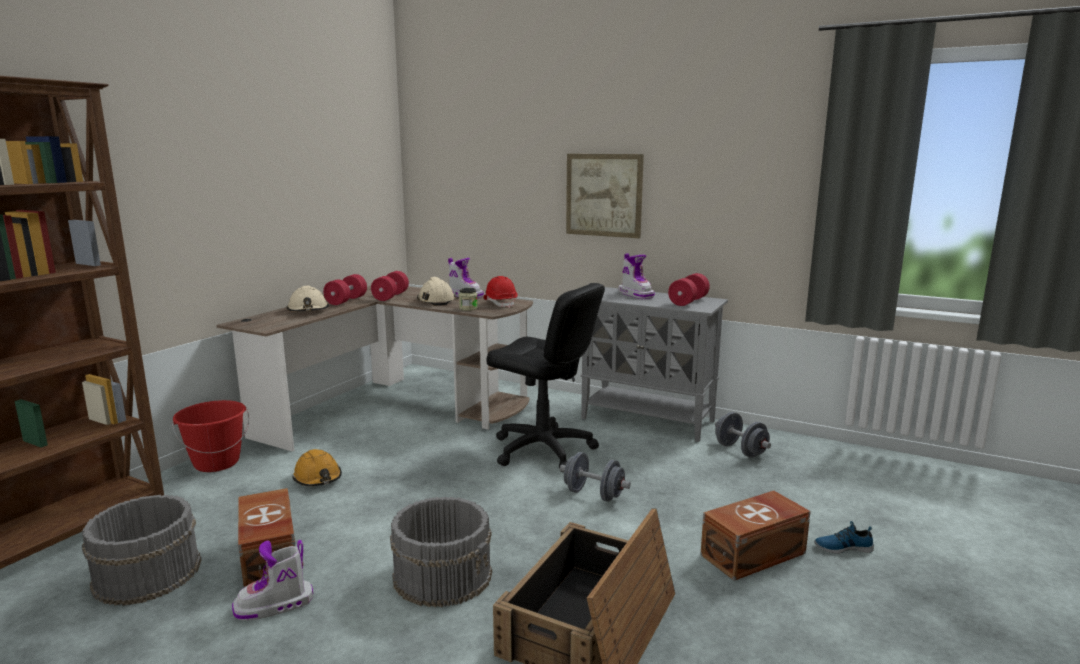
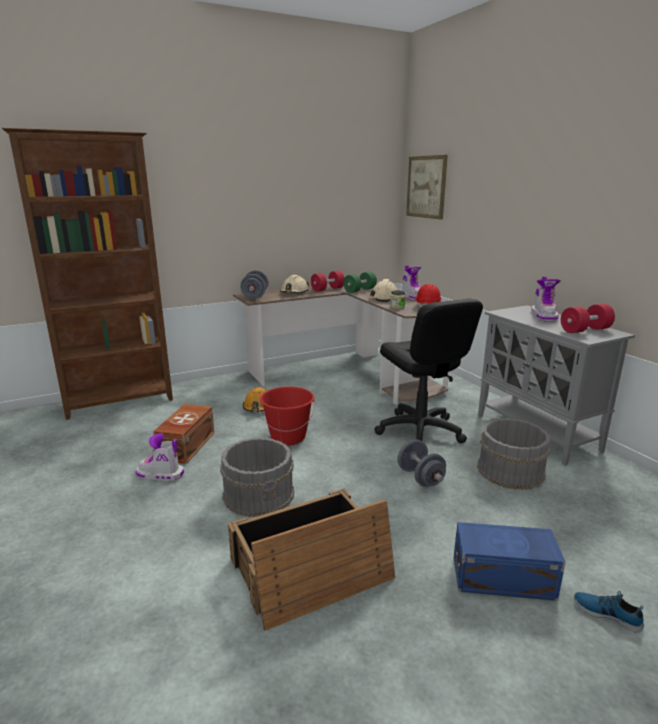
camera: 35 degrees right, 5 degrees up
(146, 573) = (129, 433): grey bucket -> grey bucket (509, 470)
(217, 463) = (219, 382): red bucket -> red bucket (288, 437)
(390, 296) = (360, 290): red dumbbell -> green dumbbell
(603, 195) = (538, 220): picture -> picture (426, 187)
(740, 450) = (600, 486): grey dumbbell -> grey dumbbell (255, 296)
(755, 554) = (504, 579): brown storage box -> blue storage box

